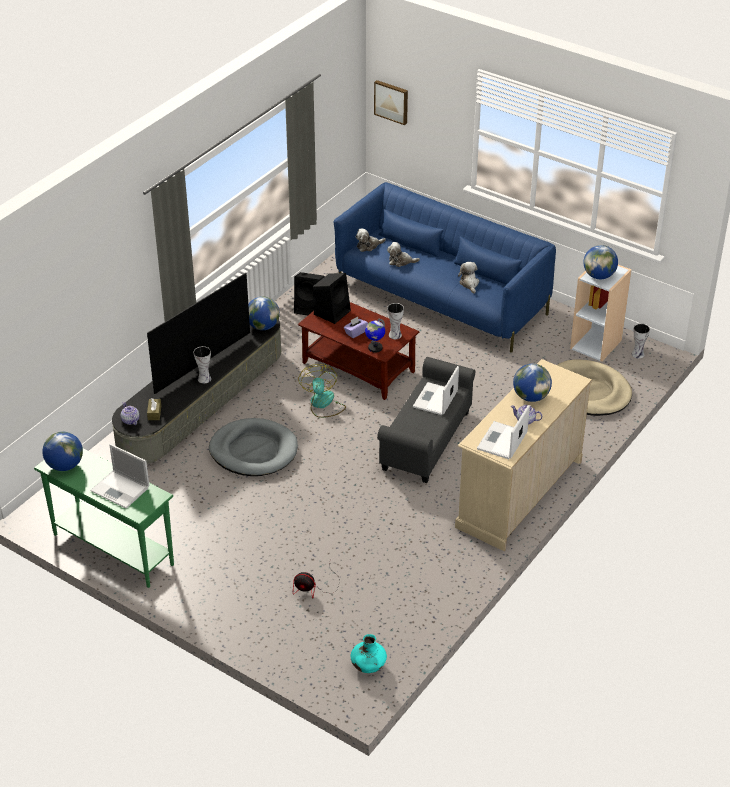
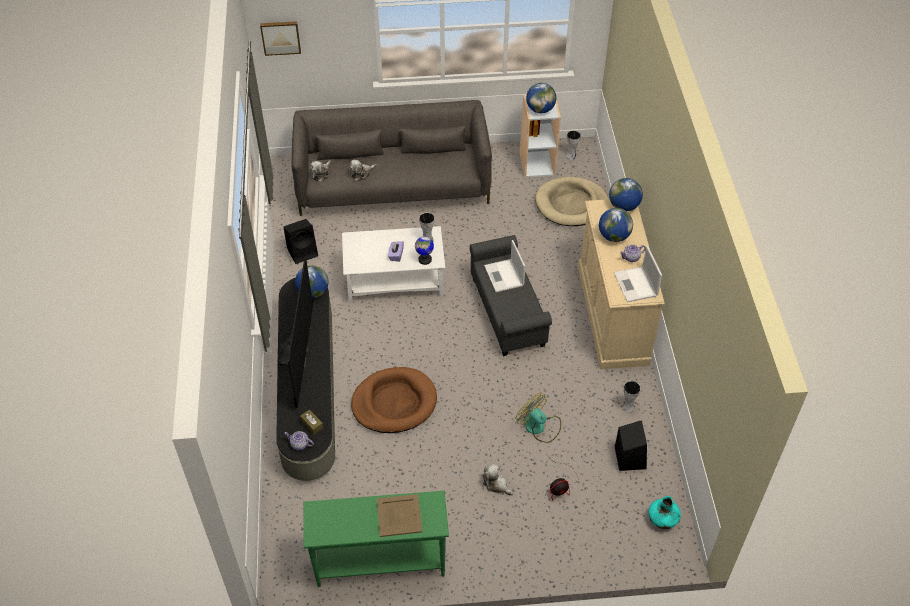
camera: 40 degrees left, 10 degrees up
(65, 465) = (328, 526): globe -> globe (624, 206)
(121, 489) = (399, 515): laptop -> beige tray
(204, 378) = (317, 367): vase -> vase (627, 406)
(253, 451) = (394, 402): grey dog bed -> brown dog bed
(323, 404) = (402, 329): fan -> fan (539, 427)
(332, 312) = (359, 247): black speaker -> black speaker (629, 457)
(359, 367) = (395, 281): brown coffee table -> white coffee table
(441, 298) = (393, 187): blue sofa -> grey sofa
(469, 284) = (433, 165): plush toy -> plush toy (496, 485)

